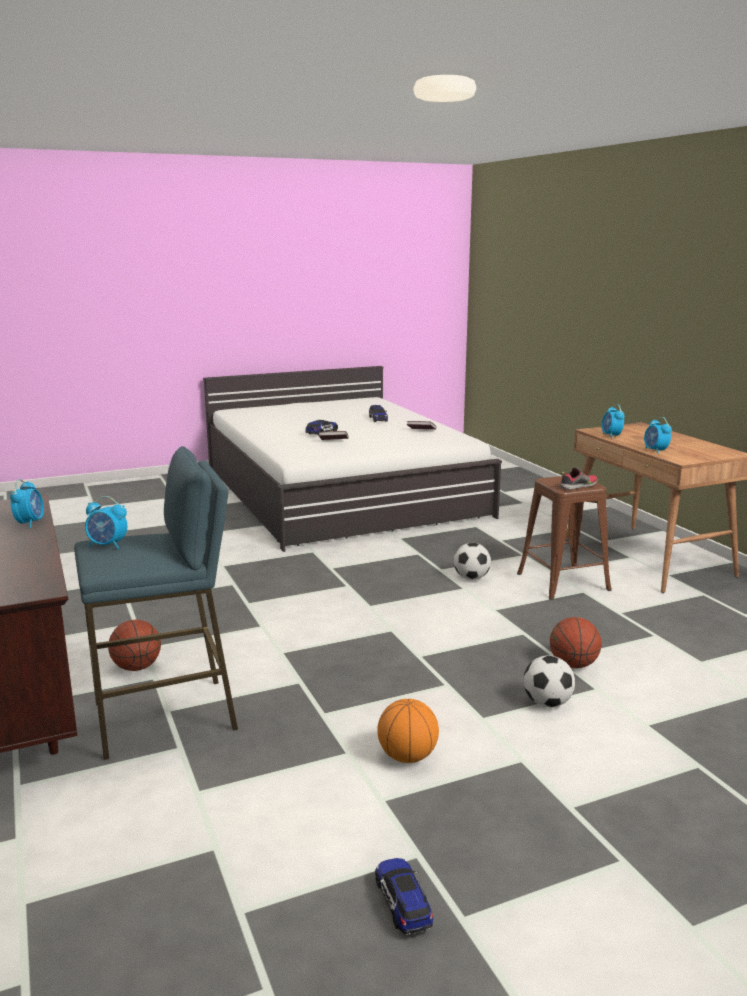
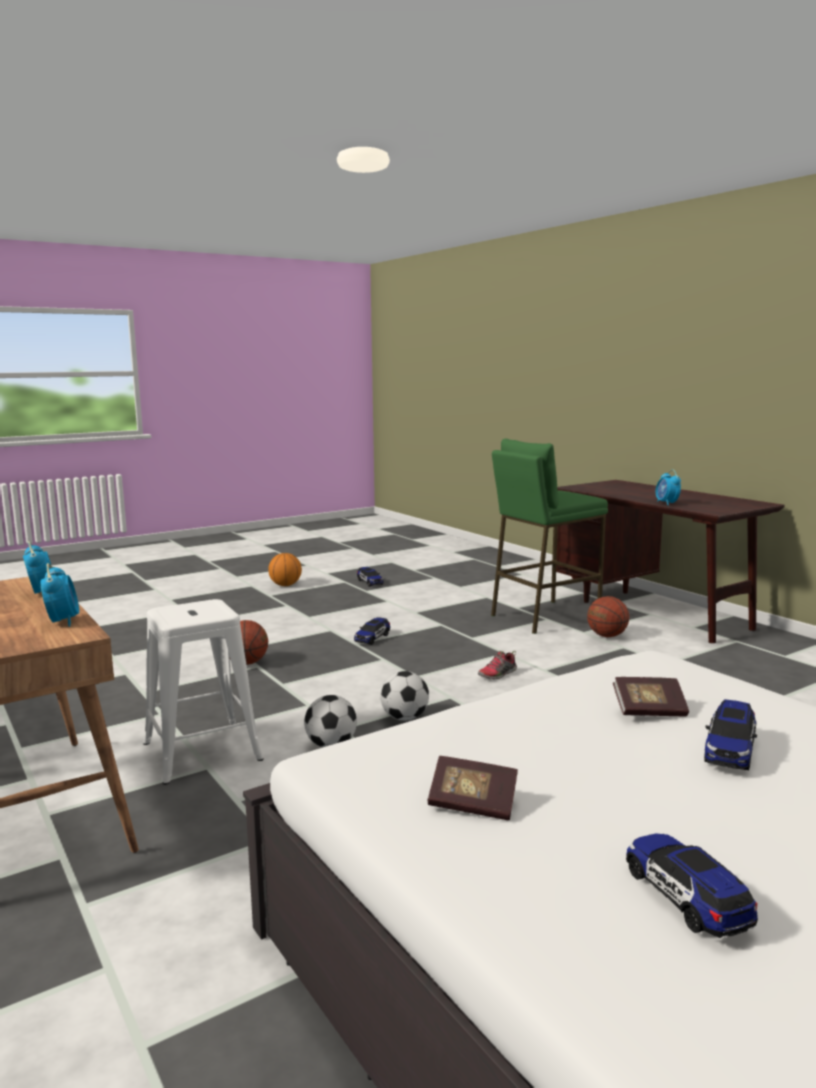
camera: 170 degrees right, 5 degrees down
(107, 545) = (575, 494): alarm clock -> none
(166, 717) = (543, 617): blue stool -> green stool
(407, 757) = (378, 613): basketball -> basketball (285, 585)
(426, 694) = (372, 638): none -> toy car
(547, 703) = (281, 640): football -> football (404, 718)
(563, 581) = (202, 751): brown stool -> white stool
(577, 486) = (188, 606): shoe -> shoe (498, 674)

